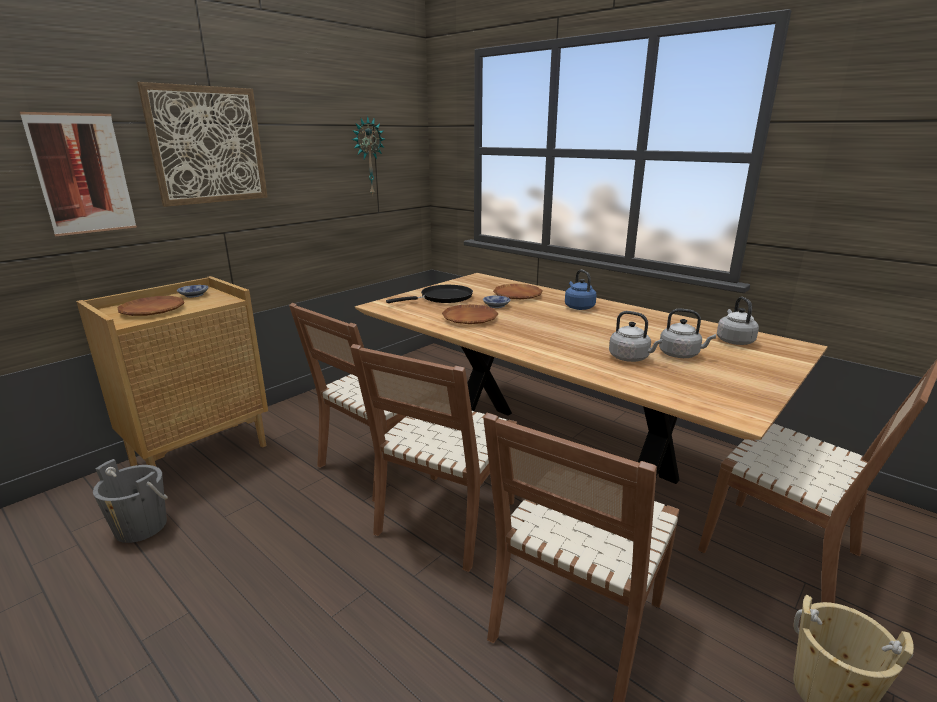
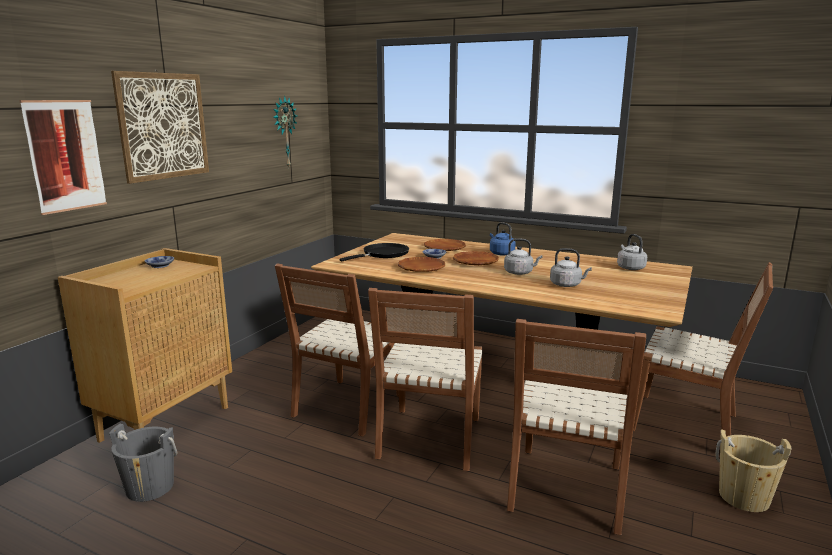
camera: 15 degrees left, 5 degrees down
(152, 310) = (136, 280): brown plate -> brown plate (475, 262)
(681, 355) = (600, 280): grey kettle -> grey kettle (520, 273)

